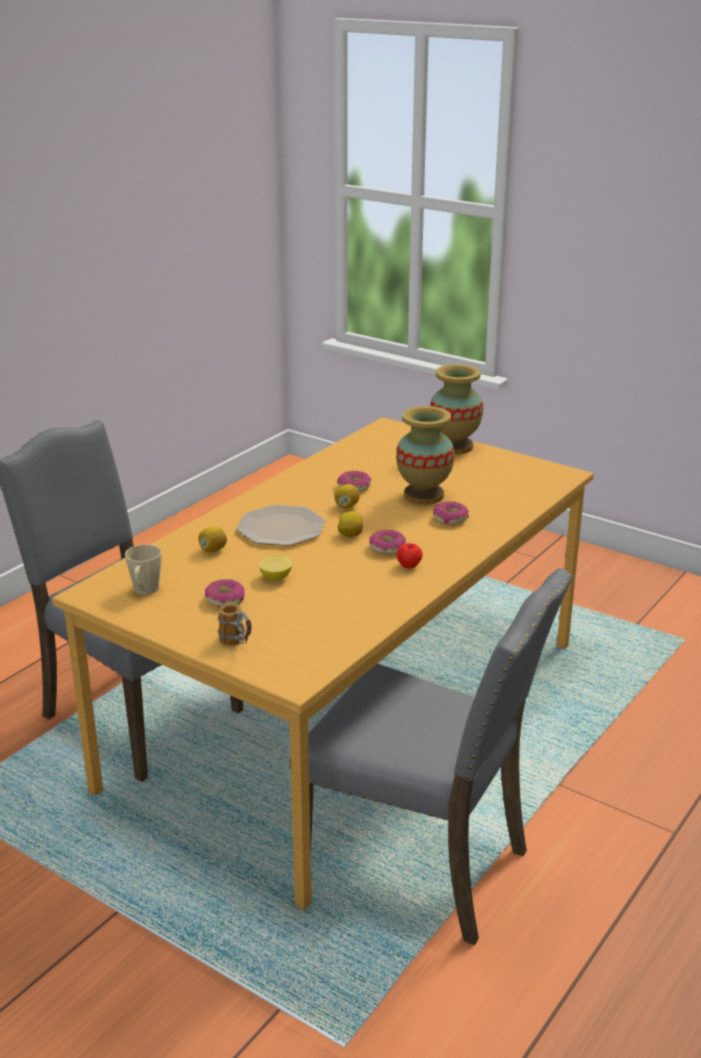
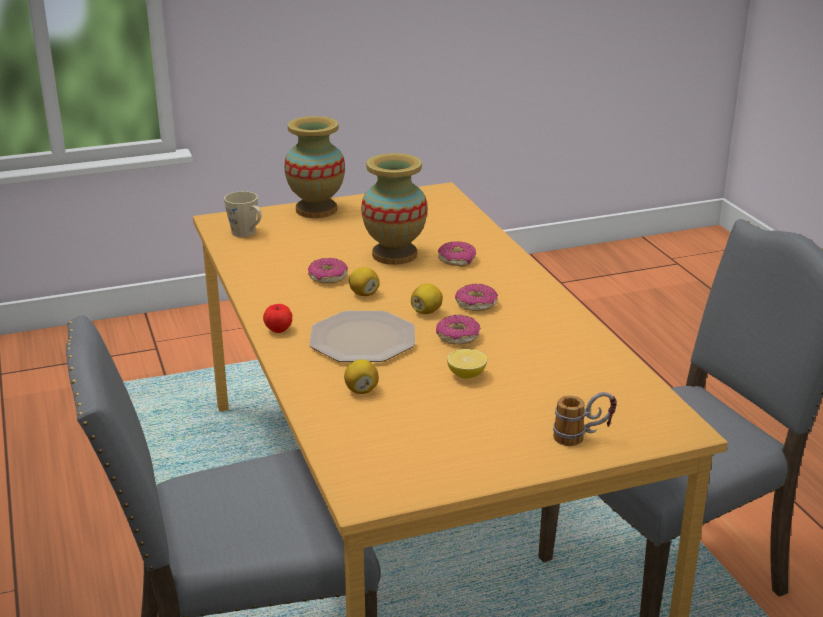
camera: 55 degrees left, 0 degrees up
(145, 591) = (404, 458): beige mug -> beige mug (247, 233)
(225, 599) = (480, 416): donut -> donut (457, 337)
(409, 566) = (523, 306): apple -> apple (278, 330)

